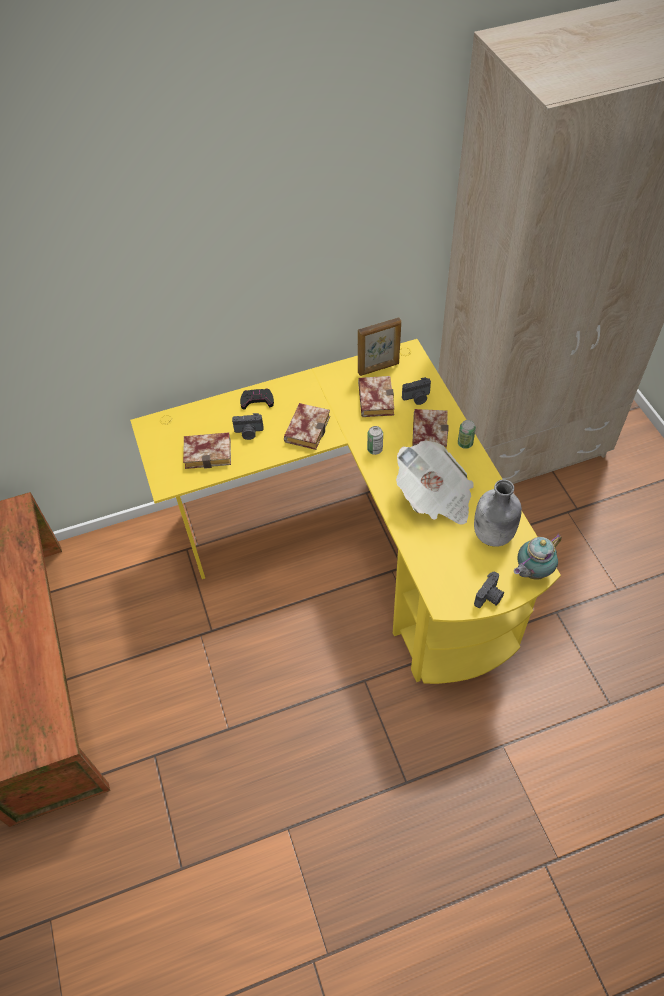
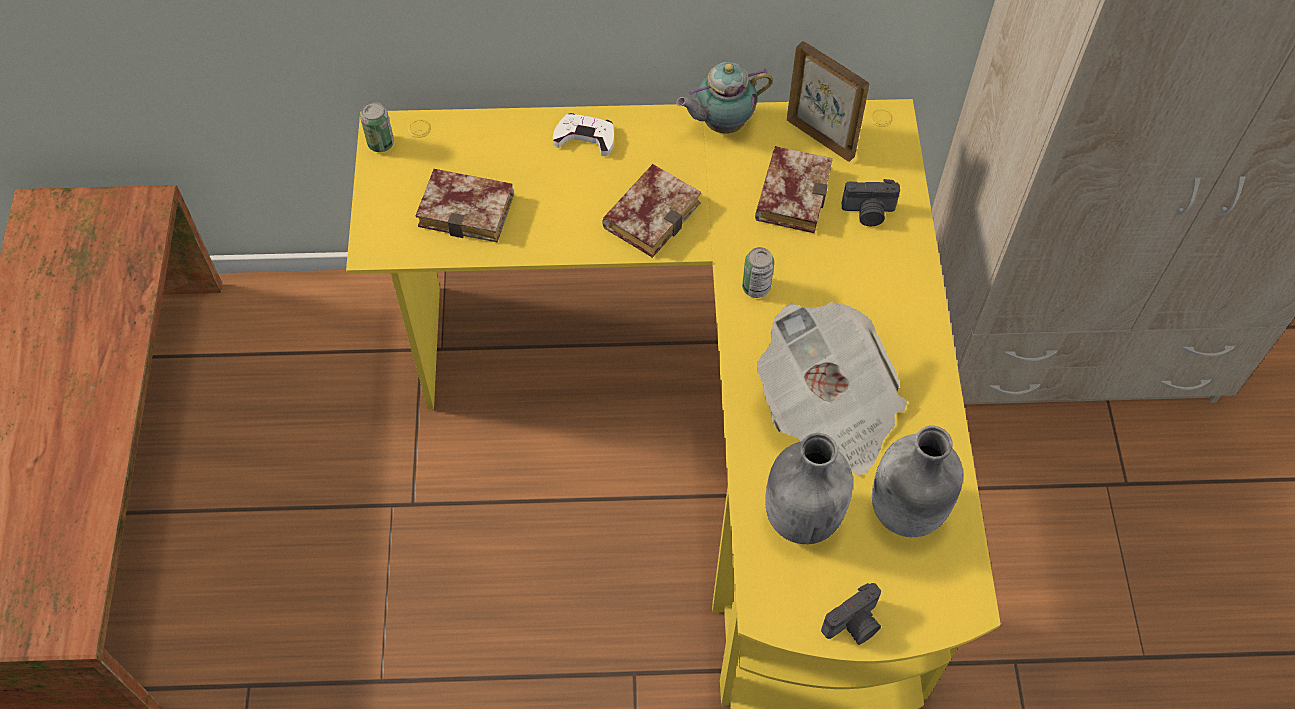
camera: 15 degrees right, 5 degrees up
(249, 432) = (549, 192): camera -> none
(257, 400) = (585, 137): black game controller -> white game controller
(378, 368) = (821, 137): picture frame -> picture frame turned 135 degrees counterclockwise
(428, 432) = (863, 283): book -> none
(441, 553) = (800, 515): none -> grey bottle
(465, 443) = (922, 324): can -> can (381, 143)
(531, 572) = (949, 602): teapot -> teapot (721, 124)

